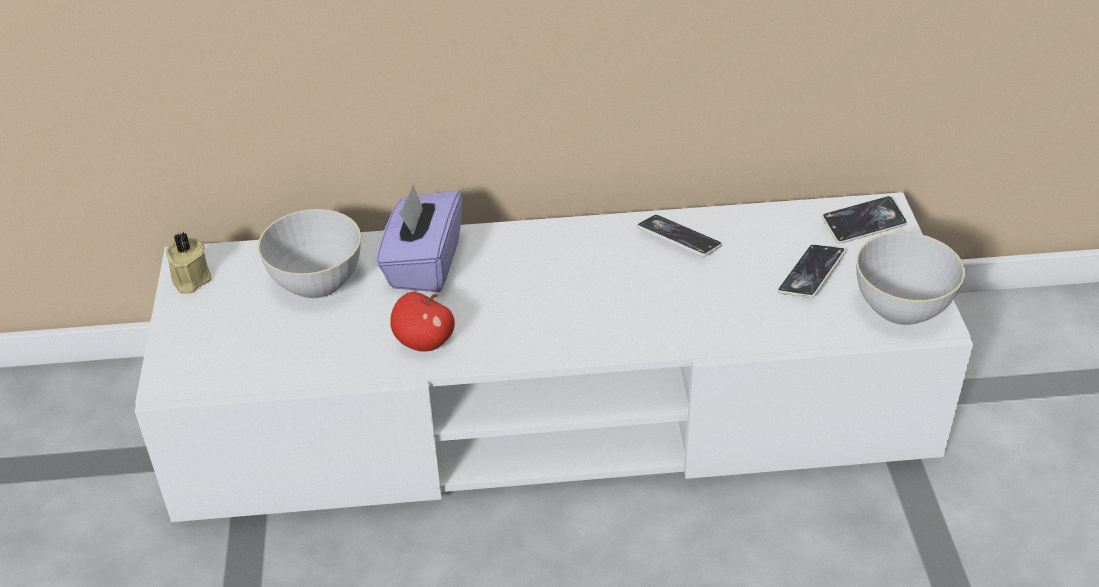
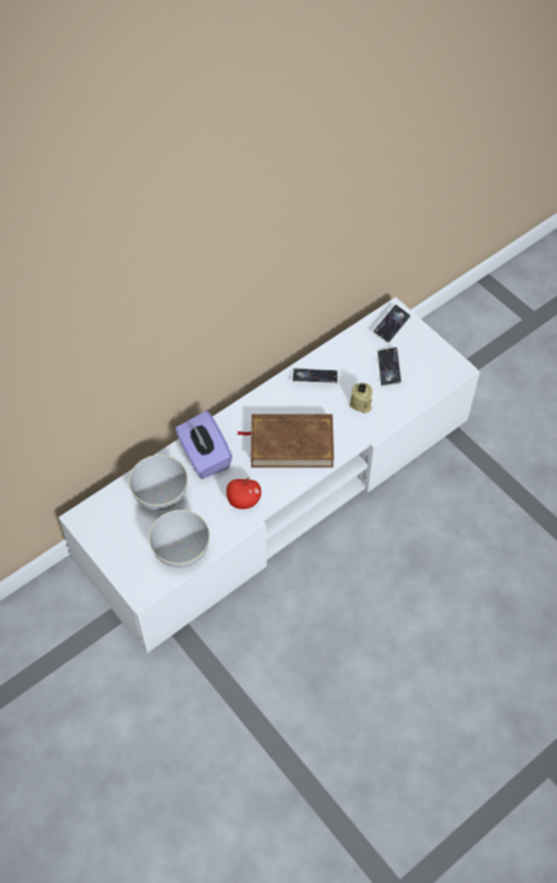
camera: 35 degrees left, 15 degrees up
(190, 279) = (92, 529): beige candle -> beige candle (361, 404)
(565, 303) = (291, 443): none -> brown book
(901, 309) = (439, 368): grey bowl -> grey bowl (181, 551)

